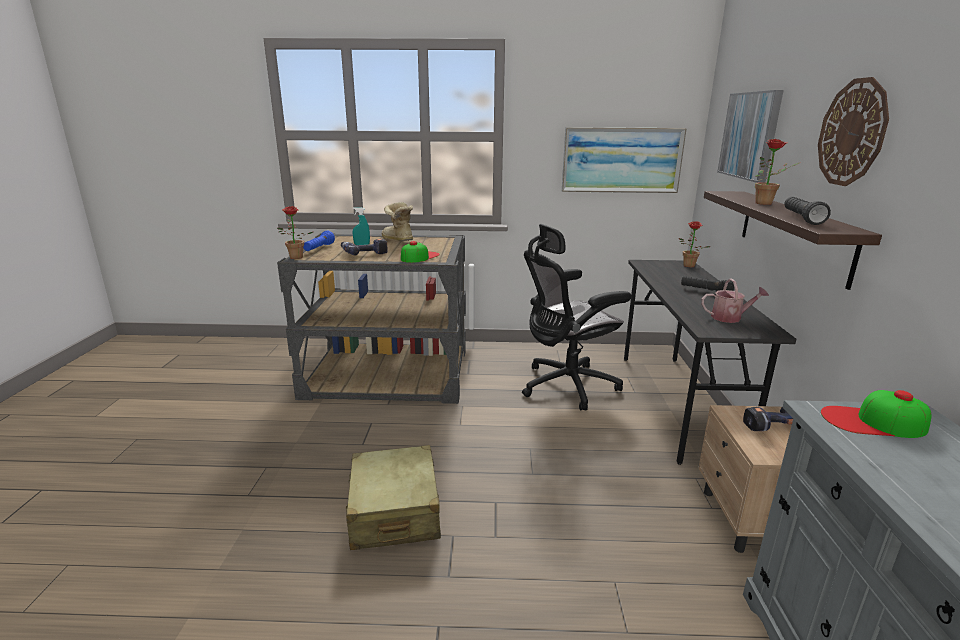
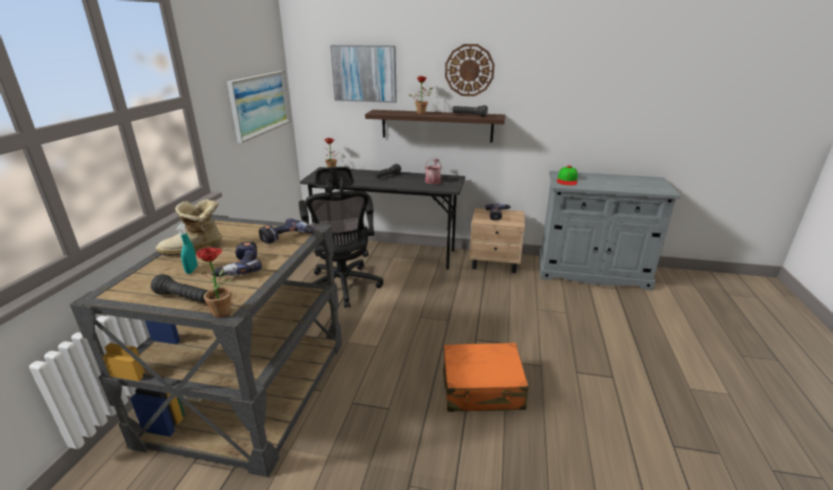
camera: 80 degrees left, 5 degrees up
(319, 248) = (184, 298): blue flashlight -> black flashlight
(394, 511) = (482, 388): beige suitcase -> orange suitcase
(419, 257) = (288, 238): cap -> power drill

